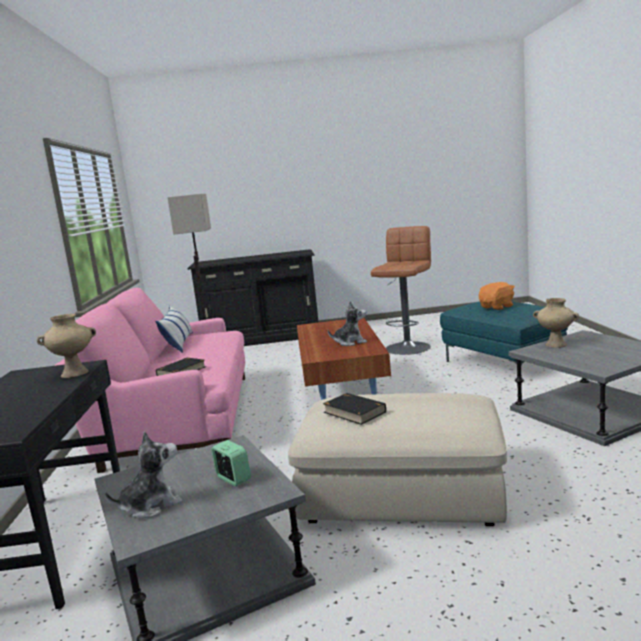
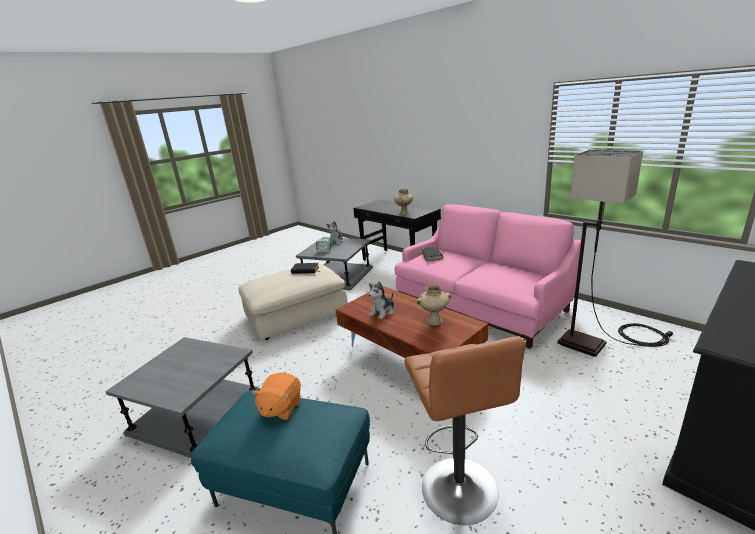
camera: 140 degrees right, 10 degrees up
(178, 343) = (512, 269): pillow -> none
(556, 344) = (211, 371): beige vase -> beige vase (434, 321)

